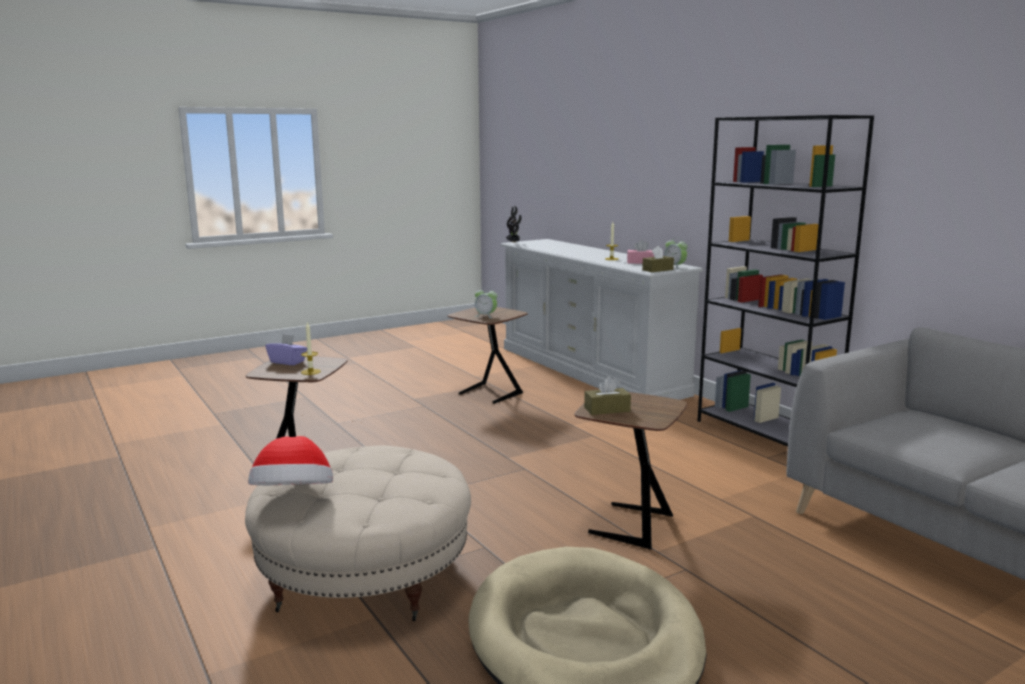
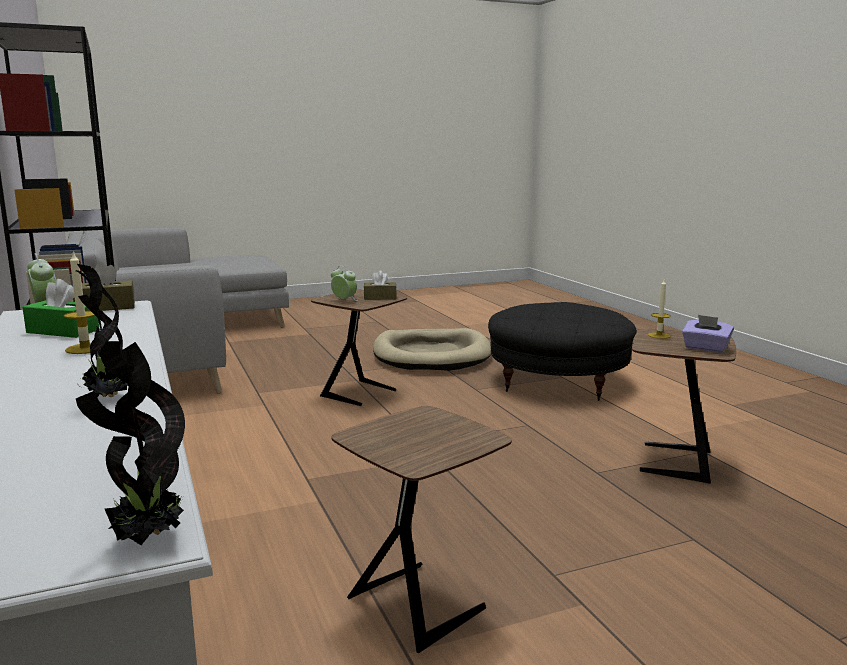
camera: 170 degrees left, 0 degrees up
(294, 498) = (596, 308): hat -> none
(365, 577) = (557, 381): beige ottoman -> black ottoman
(486, 316) = (428, 426): alarm clock -> alarm clock (344, 300)
(567, 252) = (107, 398): none -> potted plant
(640, 262) = (63, 331): pink tissue box -> green tissue box

